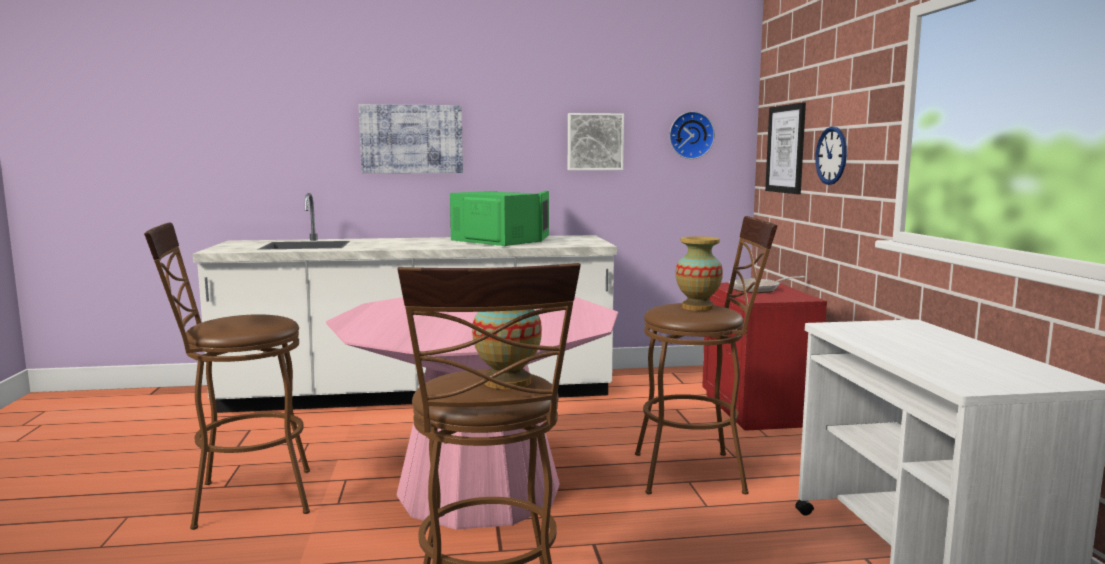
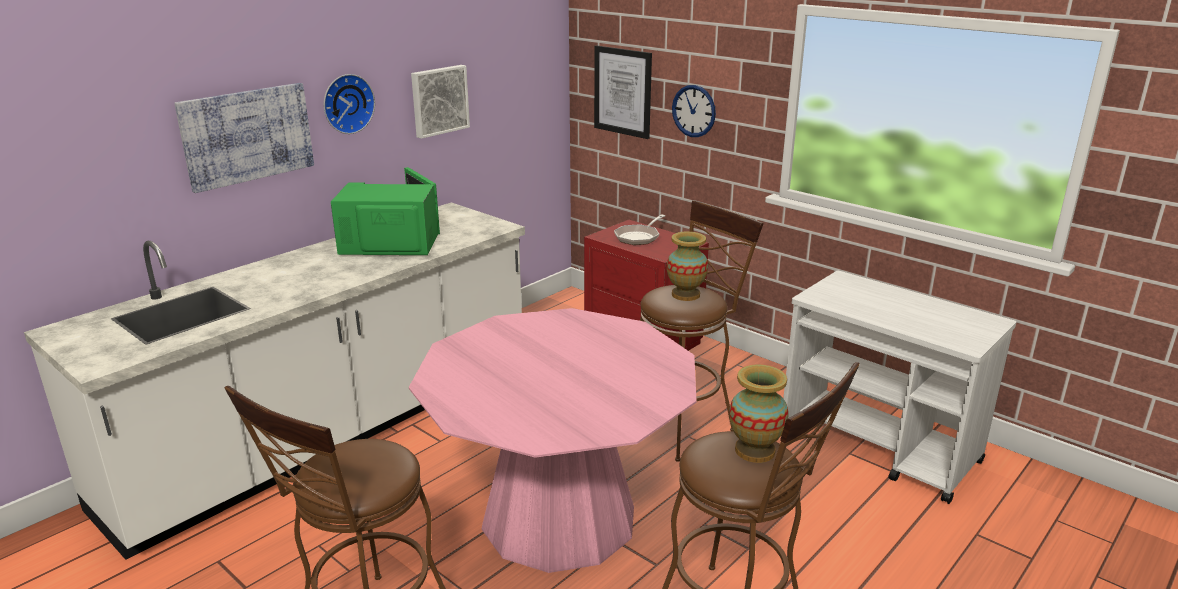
camera: 40 degrees left, 15 degrees up
(690, 135) = (519, 77): wall clock -> wall clock (346, 103)

